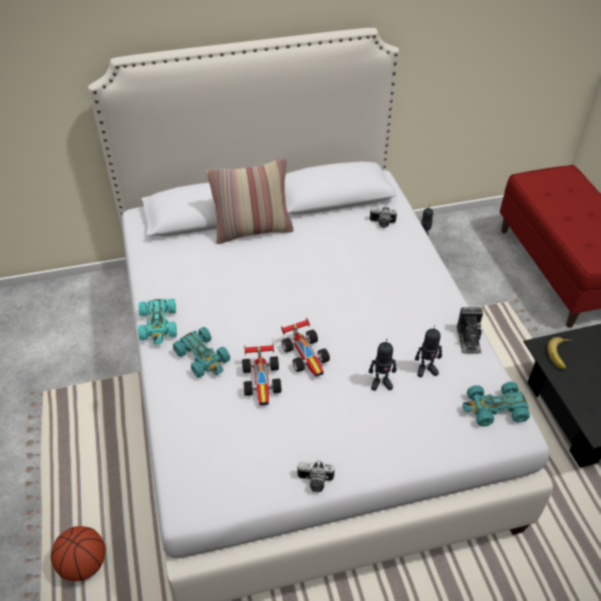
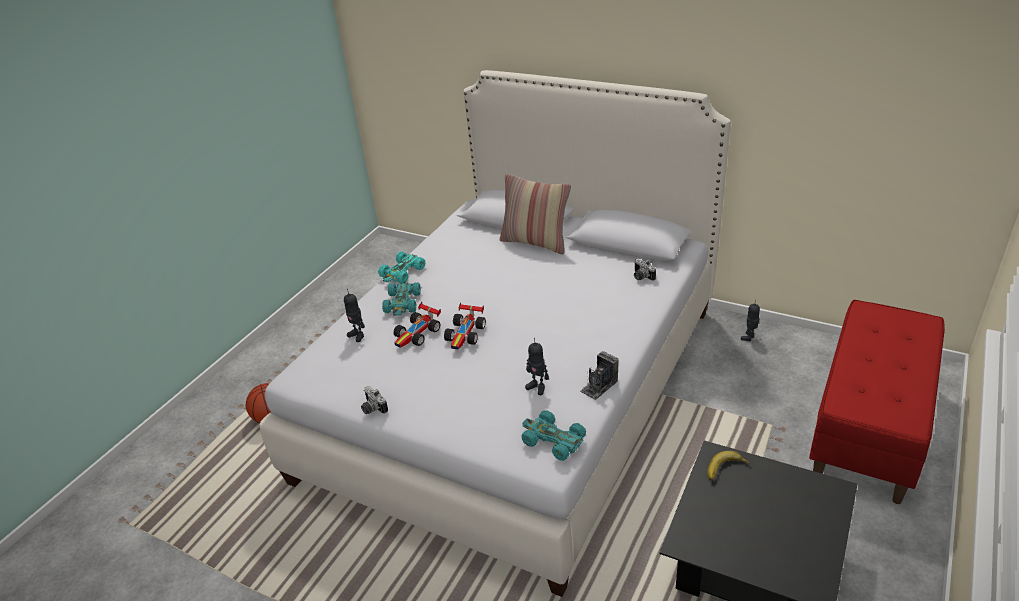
camera: 45 degrees right, 10 degrees down
(381, 383) = (493, 377): toy robot -> toy robot (358, 335)

